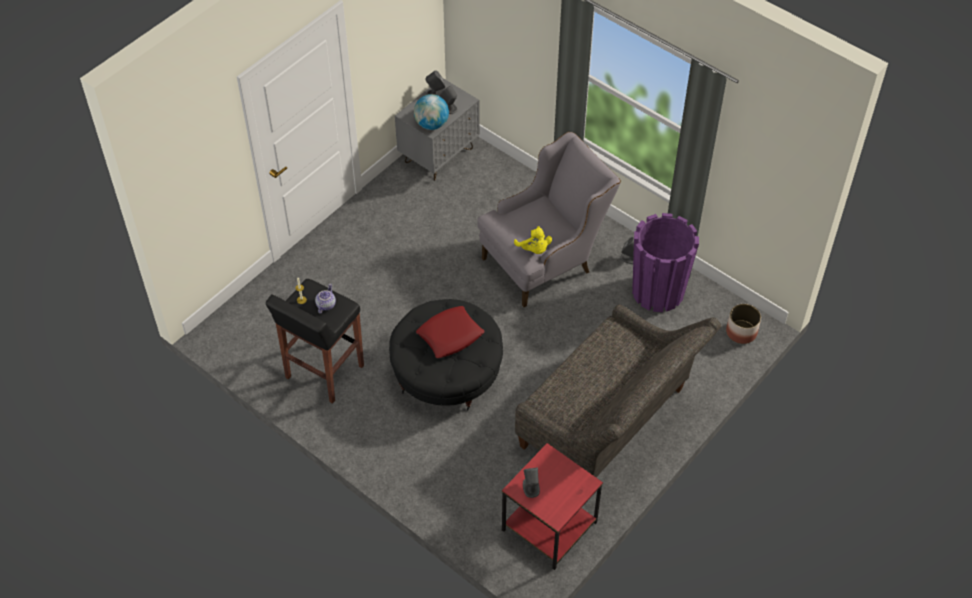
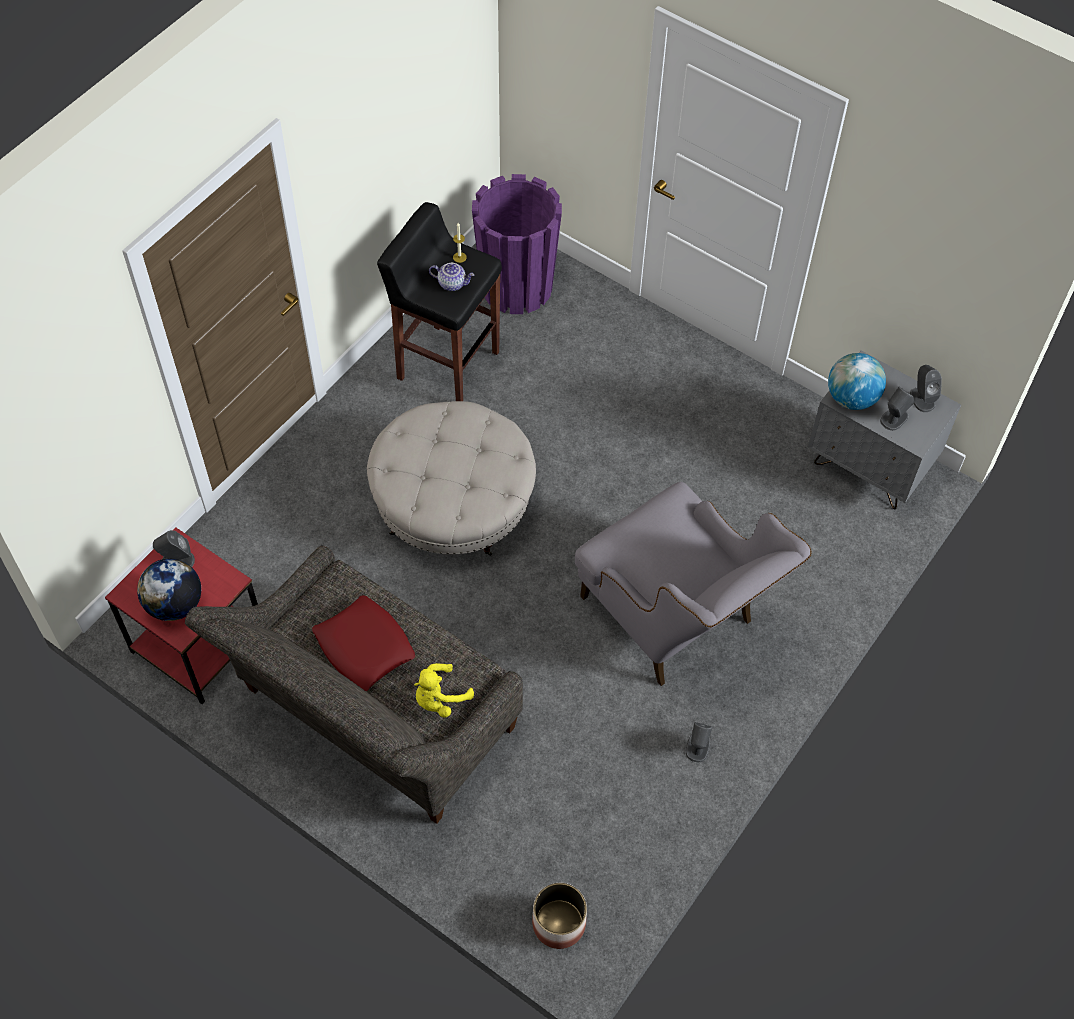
camera: 85 degrees right, 5 degrees up
(446, 373) = (453, 504): black ottoman -> beige ottoman
(450, 335) = (460, 465): red pillow -> red pillow (364, 647)
(534, 249) = (618, 554): yellow plush toy -> yellow plush toy (439, 699)
(566, 487) = (175, 605): none -> globe
(658, 291) = (632, 790): purple planter -> purple planter (516, 287)

